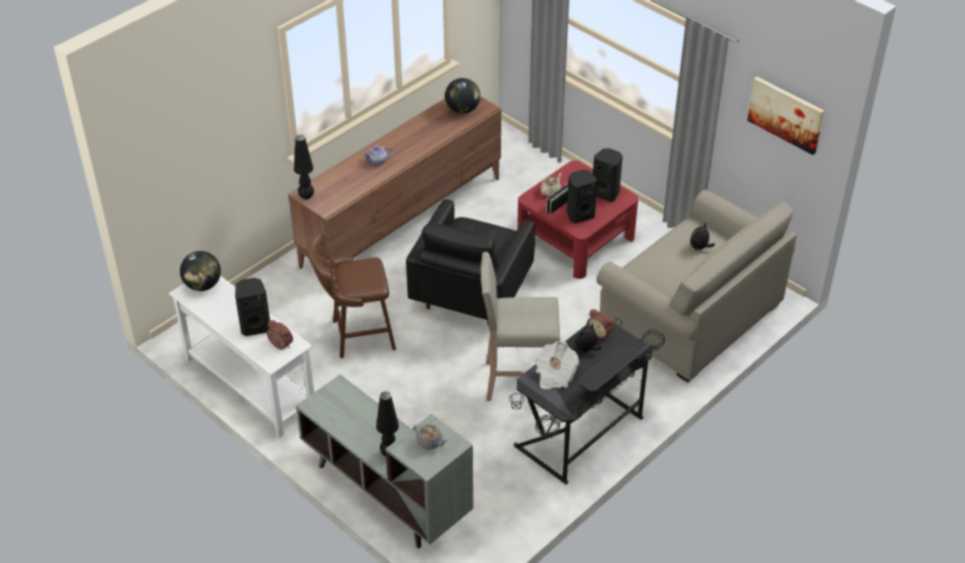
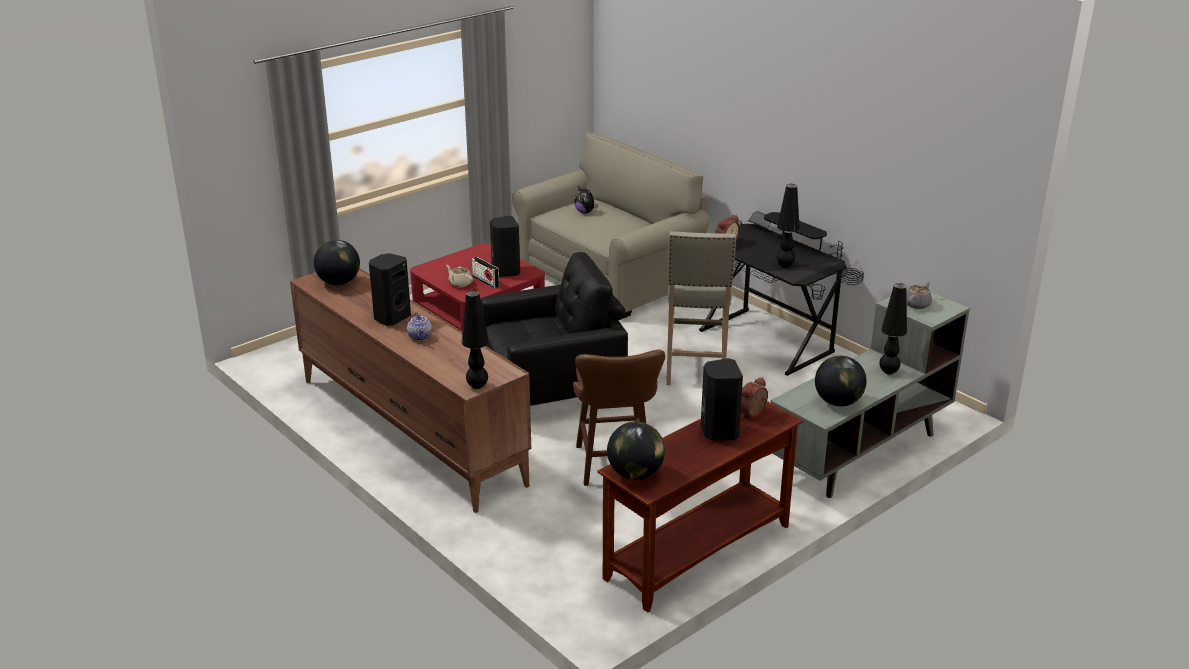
camera: 85 degrees left, 15 degrees down
(249, 385) = (697, 553): white console table -> brown console table
(336, 416) = (838, 402): none -> globe
(471, 293) = (554, 389): black armchair -> black armchair turned 45 degrees counterclockwise
(555, 374) = (785, 265): newspaper -> black table lamp
(586, 349) = (748, 250): plush toy -> none
(606, 193) = (474, 256): black speaker -> black speaker (391, 317)
(786, 114) = (551, 57): picture -> none

